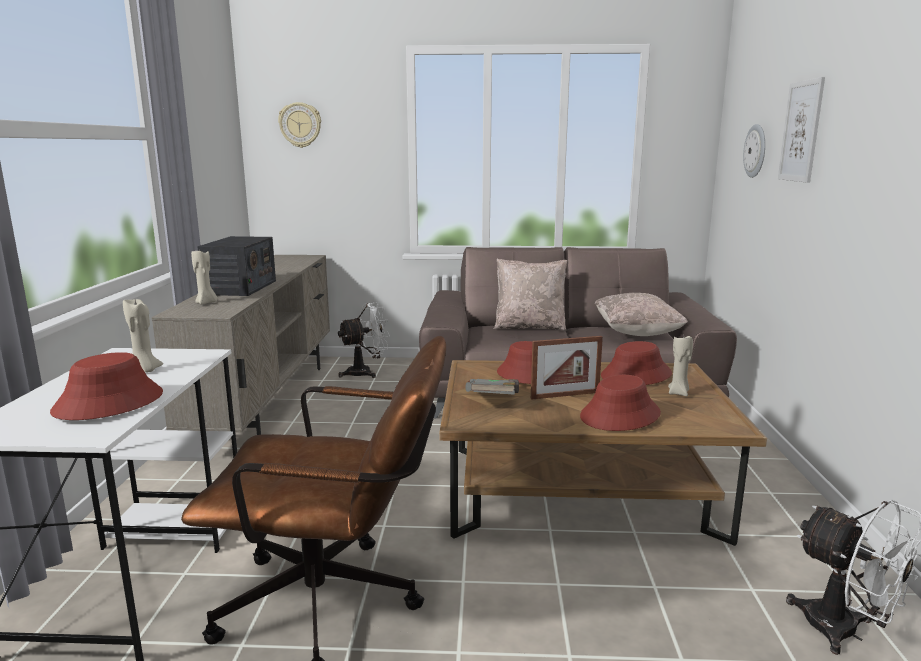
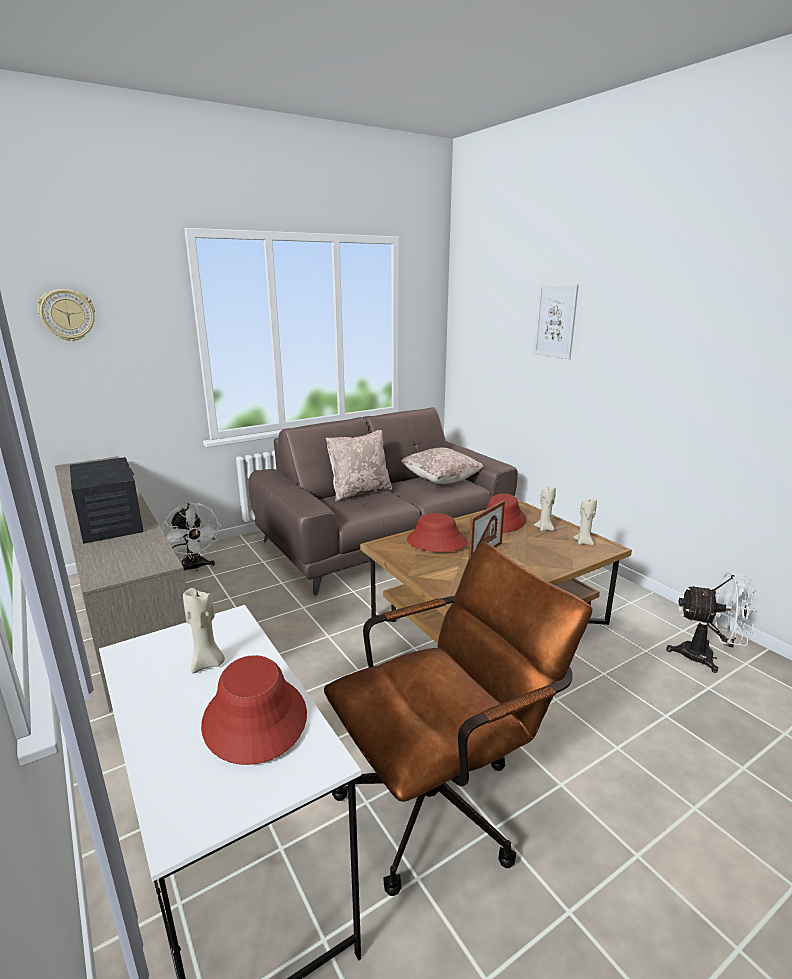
camera: 35 degrees left, 5 degrees up
(206, 303) = (113, 554): beige candle -> beige candle (584, 542)
(365, 372) = (195, 568): white fan -> white fan turned 120 degrees clockwise
(493, 400) = (447, 574): grey book -> none
(620, 415) = (541, 559): red hat -> none
(756, 151) = (500, 329): wall clock -> none

